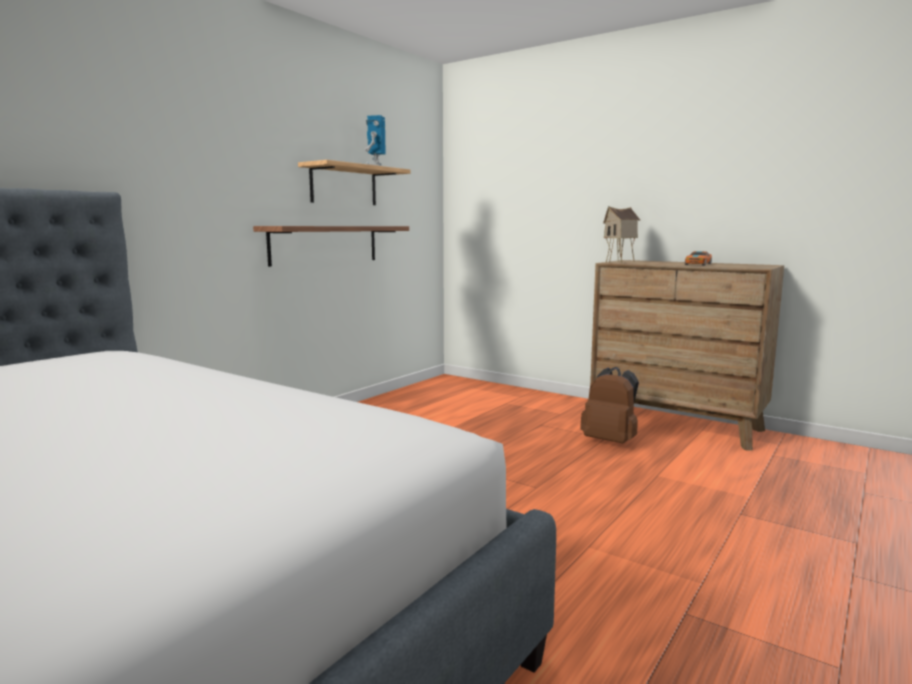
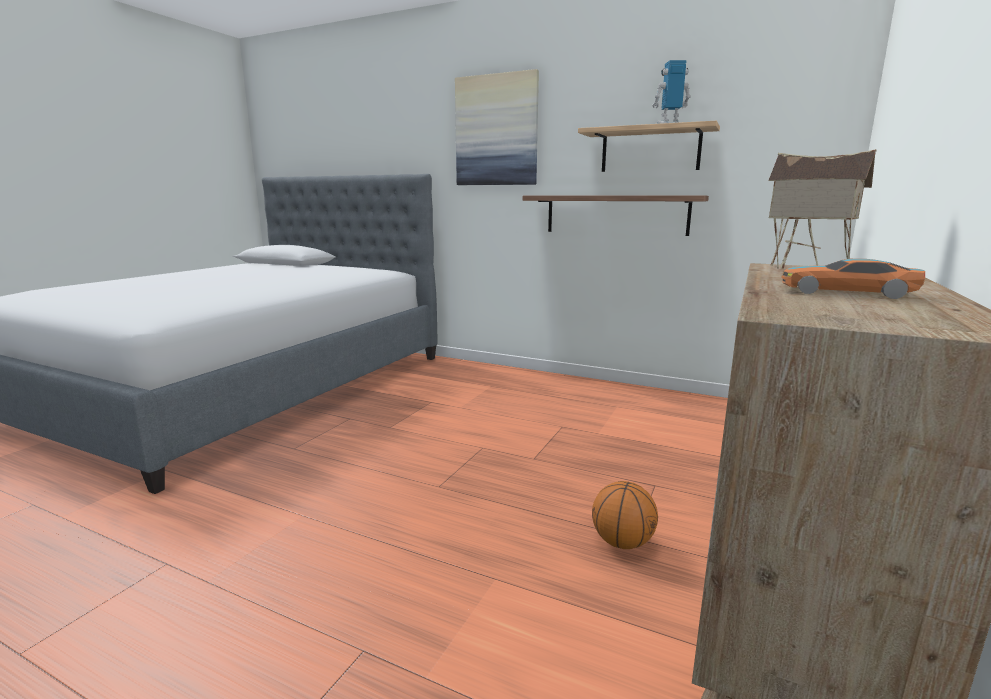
camera: 80 degrees right, 5 degrees up
(198, 143) = (496, 131): none -> picture
(610, 441) = (622, 542): brown backpack -> basketball

